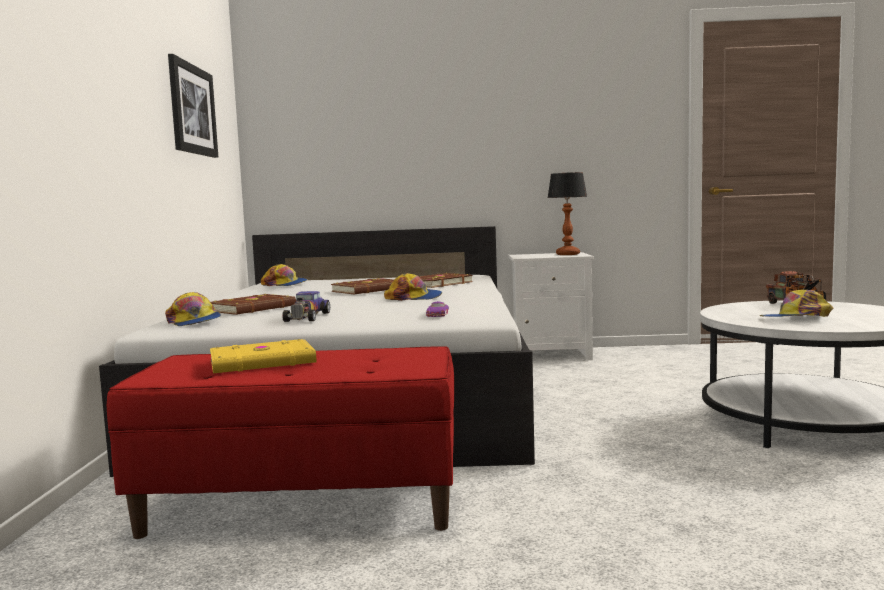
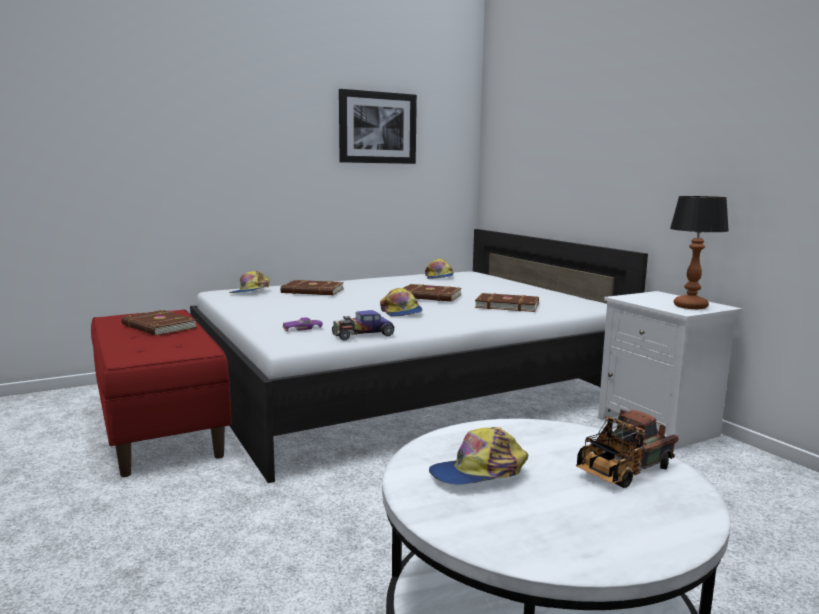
camera: 60 degrees right, 5 degrees up
(263, 362) = (158, 327): yellow book -> brown book
(307, 317) = (276, 305): toy car -> toy car (362, 334)
(796, 319) = (479, 473): cap -> cap turned 90 degrees counterclockwise

